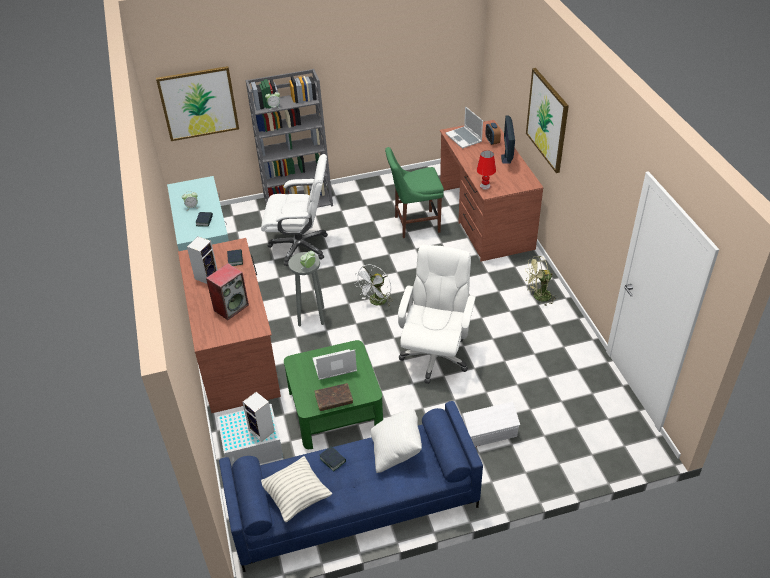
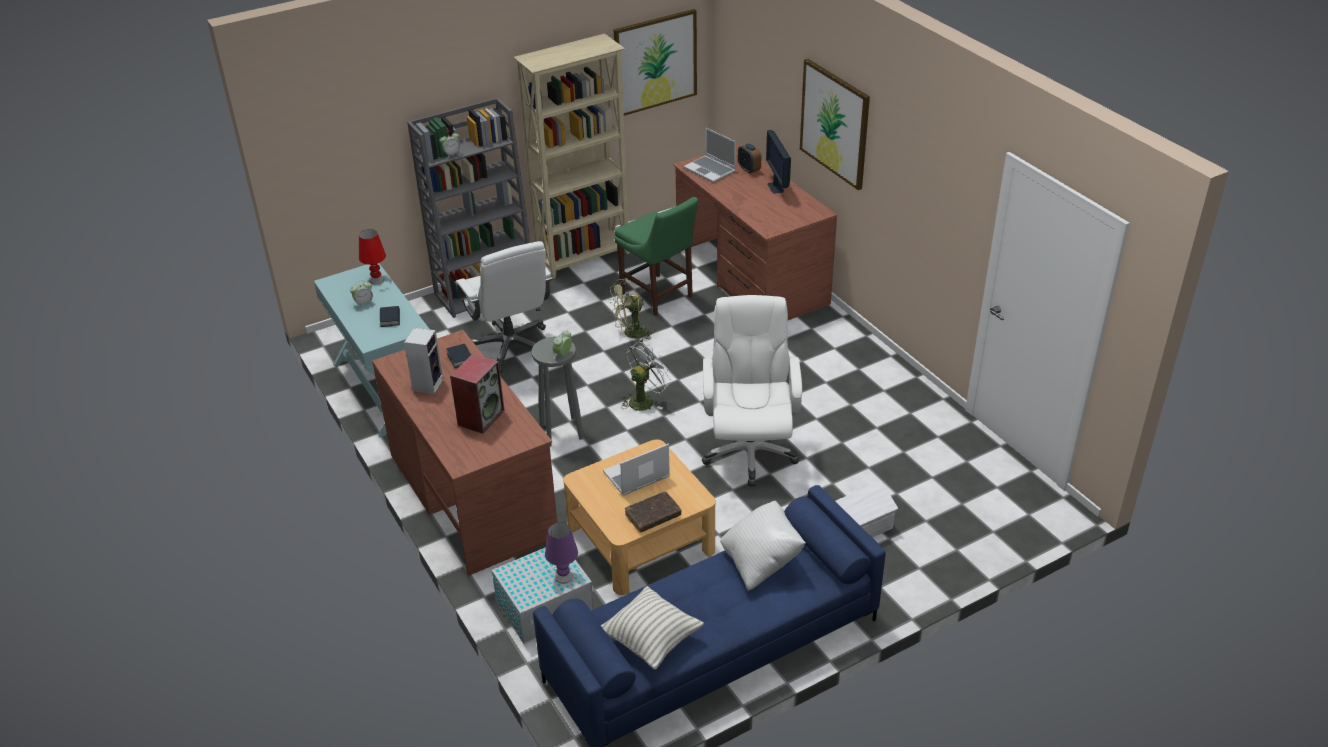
camera: 15 degrees left, 5 degrees down
(198, 103) = (343, 161): picture -> picture (655, 62)
(262, 431) = (564, 576): speaker -> purple table lamp
(300, 246) = (511, 347): white office chair -> white office chair turned 75 degrees clockwise
(332, 460) = (681, 587): book -> none
(335, 409) = (640, 540): green coffee table -> beige coffee table
(374, 186) = (584, 258): none -> beige bookcase
(376, 302) = (644, 400): white fan -> white fan turned 150 degrees counterclockwise
(414, 224) = (658, 296): green chair -> green chair turned 105 degrees counterclockwise
(485, 186) = (762, 223): red table lamp -> red table lamp (376, 279)
(538, 297) = (856, 360): green fan -> green fan (631, 334)

